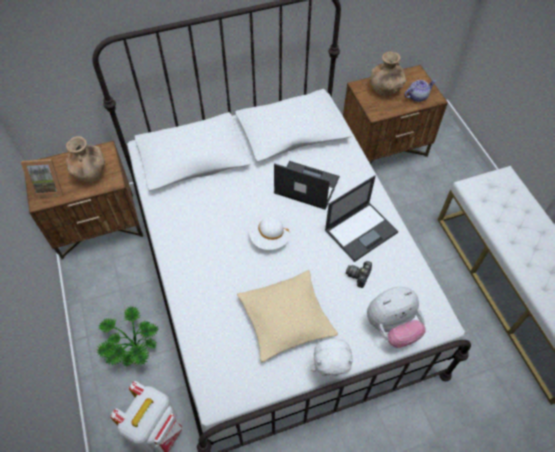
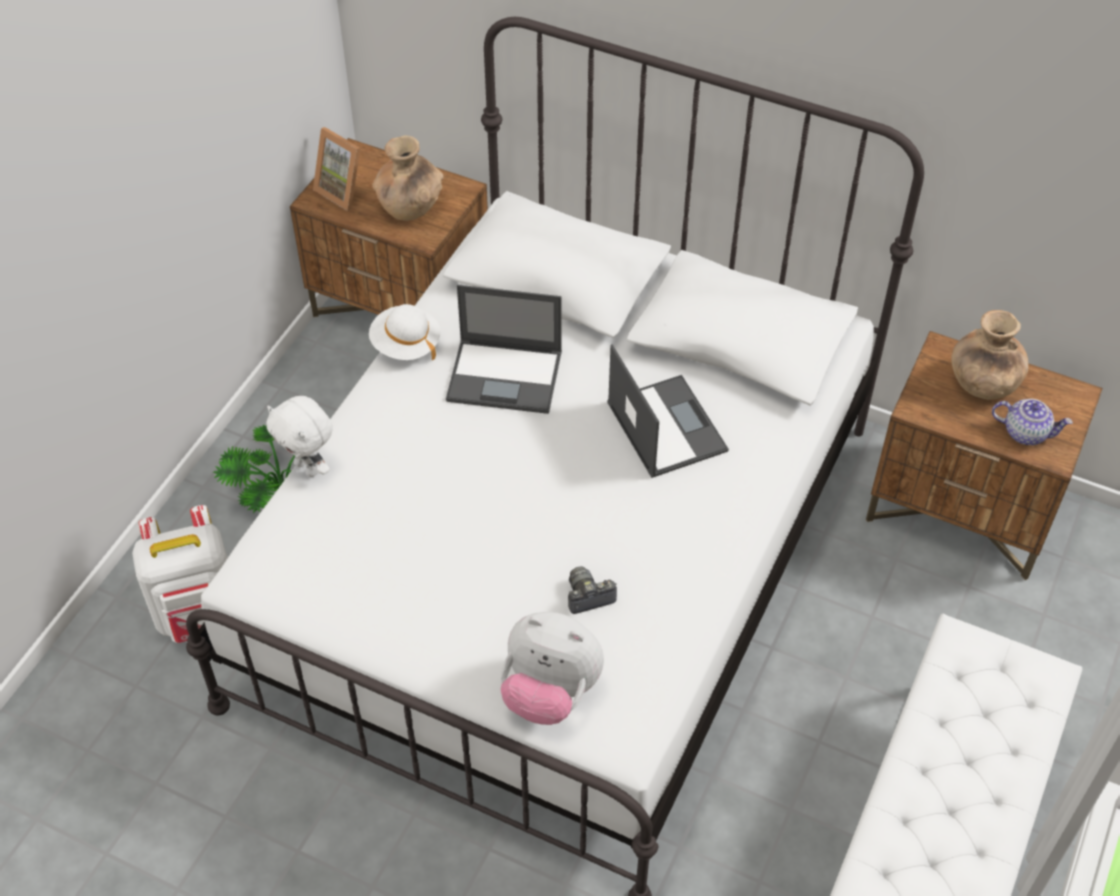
camera: 45 degrees right, 5 degrees down
(269, 238) = (528, 454): white hat -> white hat (405, 345)
(286, 319) = (429, 566): beige pillow -> none
(330, 371) = (405, 670): white plush toy -> white plush toy (308, 467)
(361, 230) = (667, 544): laptop -> laptop (506, 376)

